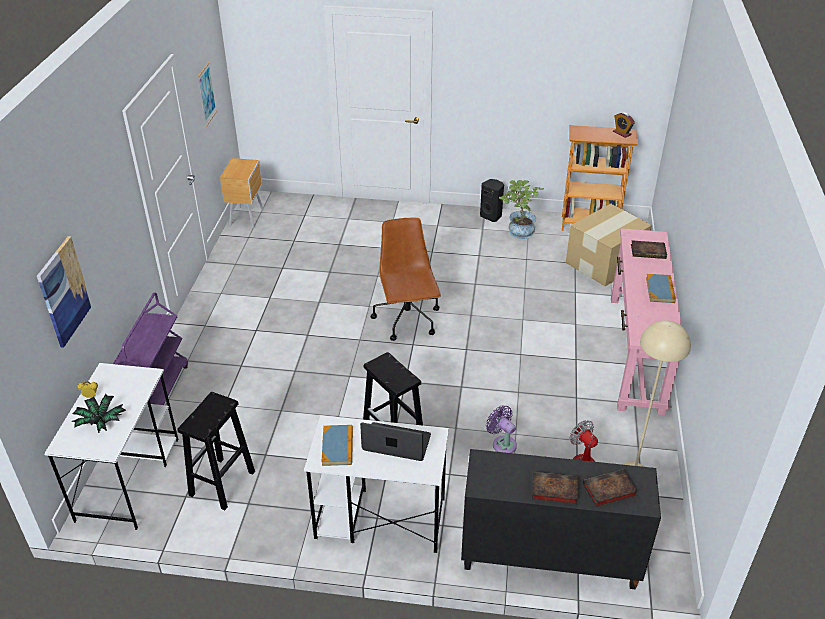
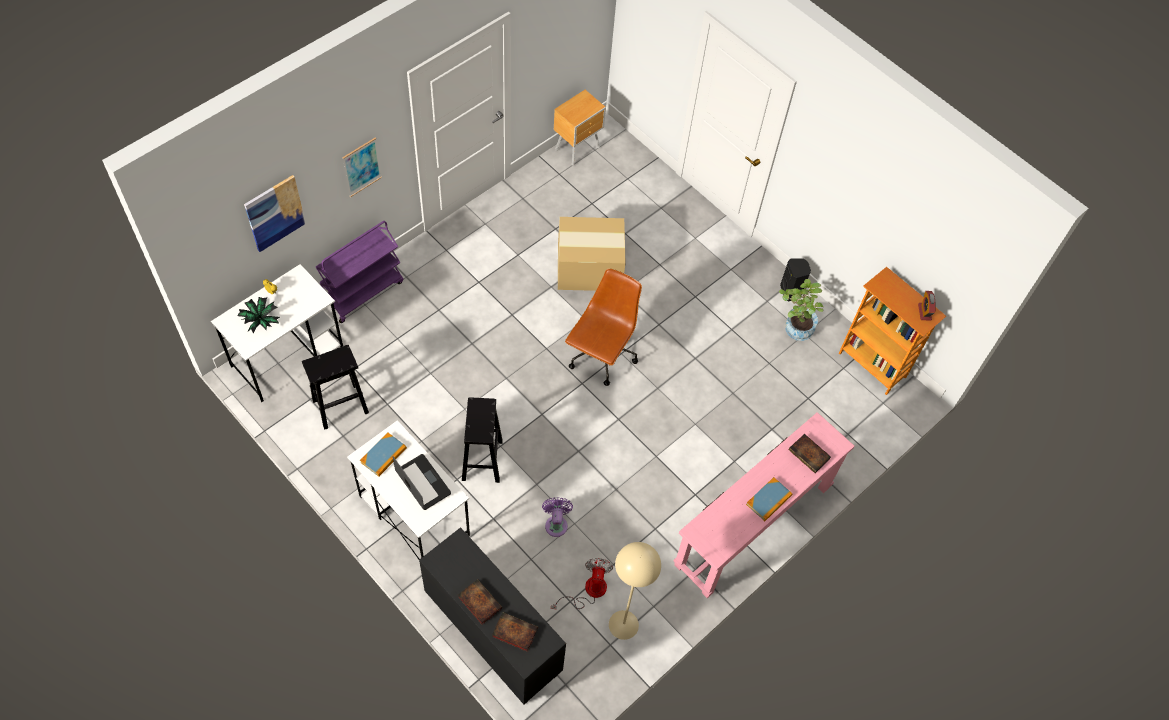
camera: 35 degrees right, 20 degrees up
(206, 94) = (561, 37): picture -> picture (362, 167)
(606, 262) = (837, 417): cardboard box -> cardboard box (590, 268)

